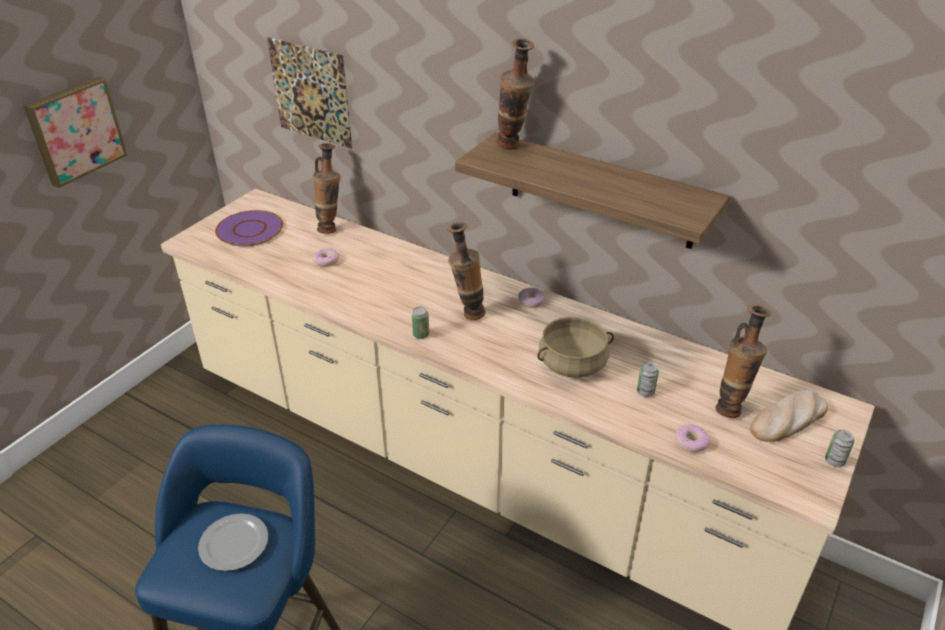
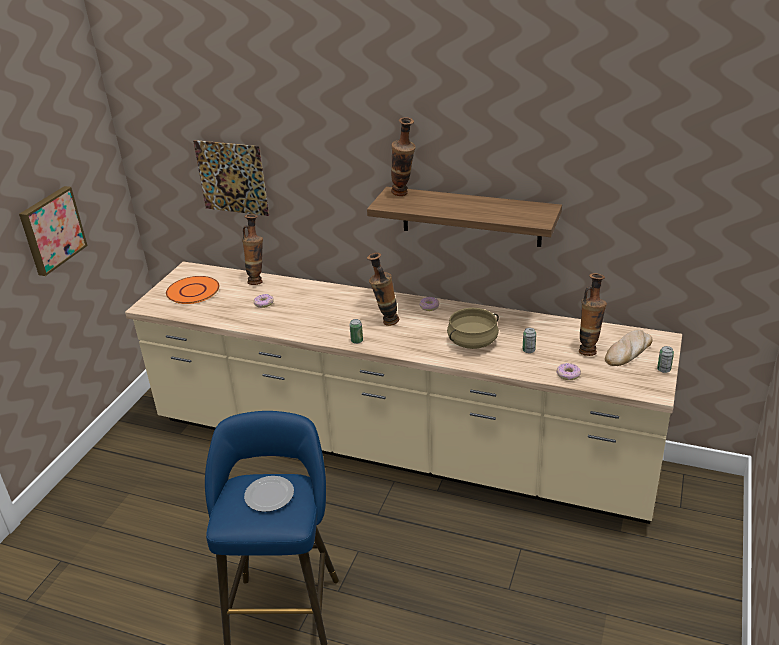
camera: 10 degrees left, 5 degrees down
(249, 230) = (192, 291): purple plate -> orange plate

